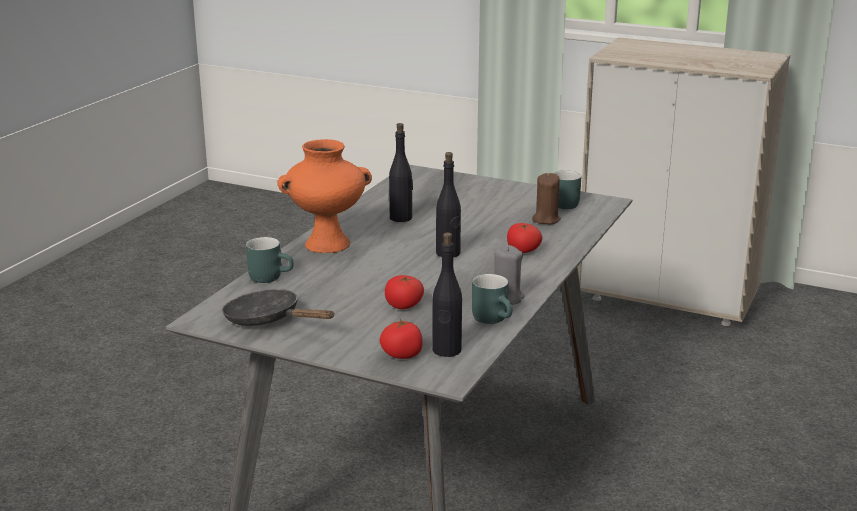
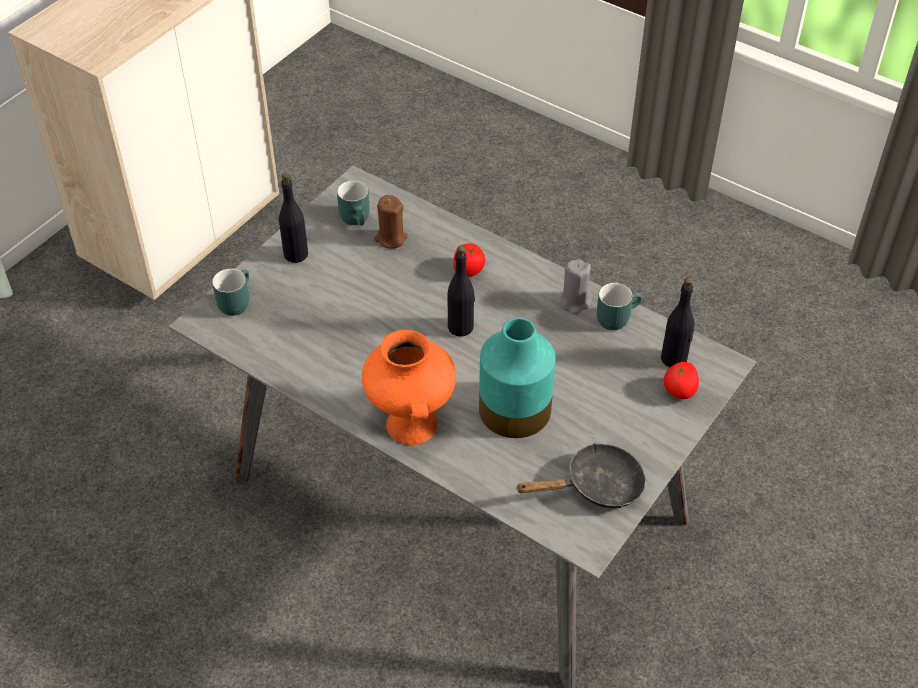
camera: 80 degrees left, 25 degrees up
(268, 320) = (596, 486): black frying pan -> black frying pan turned 150 degrees counterclockwise
(271, 277) = (490, 480): turquoise mug -> turquoise mug (234, 301)
(355, 280) = (514, 409): none -> turquoise vase
(401, 218) = (351, 352): black bottle -> black bottle (296, 254)
(404, 306) = (580, 377): tomato -> none

